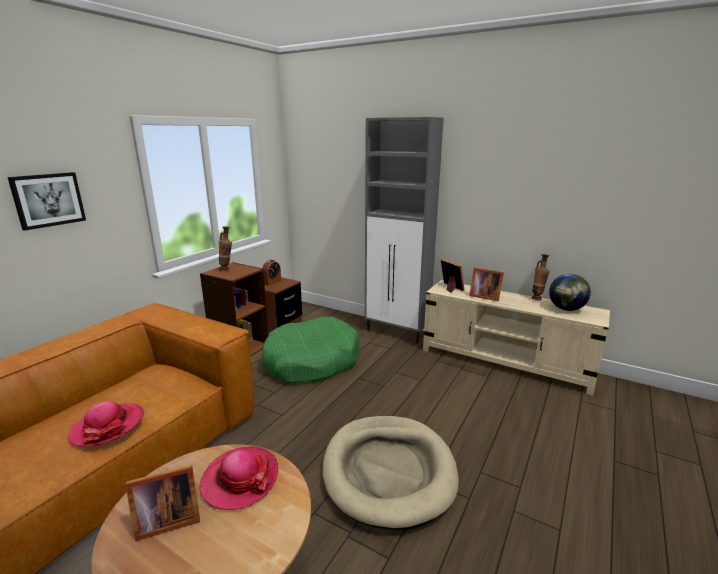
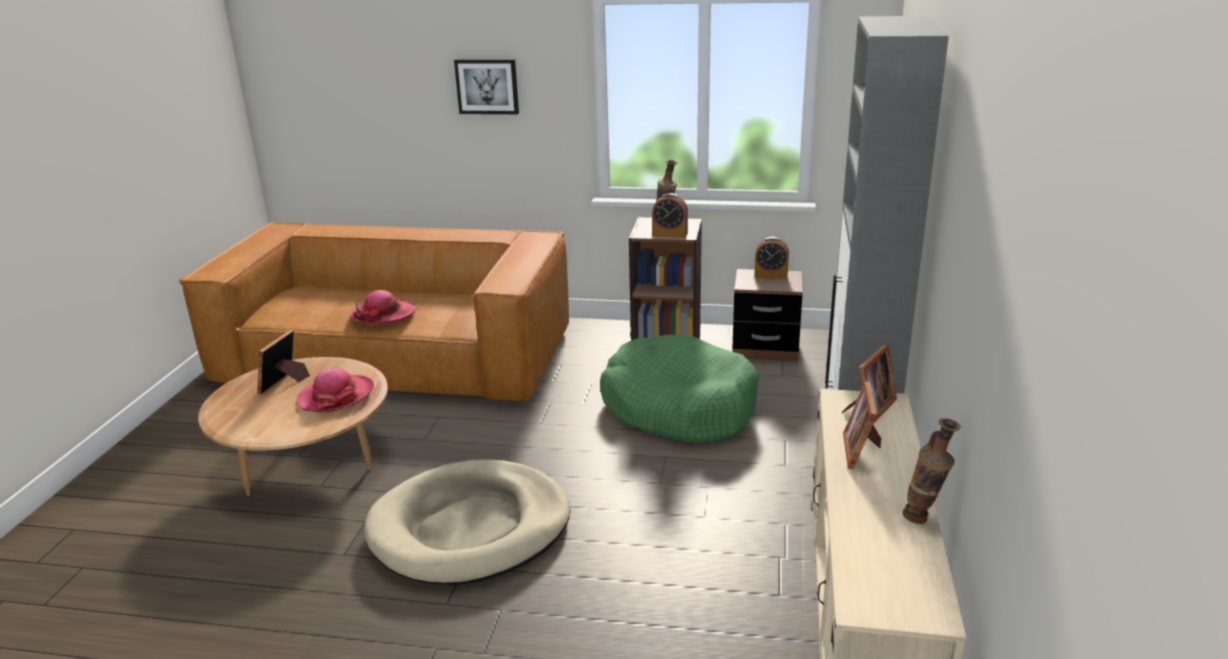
camera: 70 degrees right, 5 degrees up
(166, 520) = (285, 382): picture frame -> picture frame turned 60 degrees clockwise
(244, 271) = (669, 234): none -> alarm clock
(566, 309) = (895, 562): globe -> none

